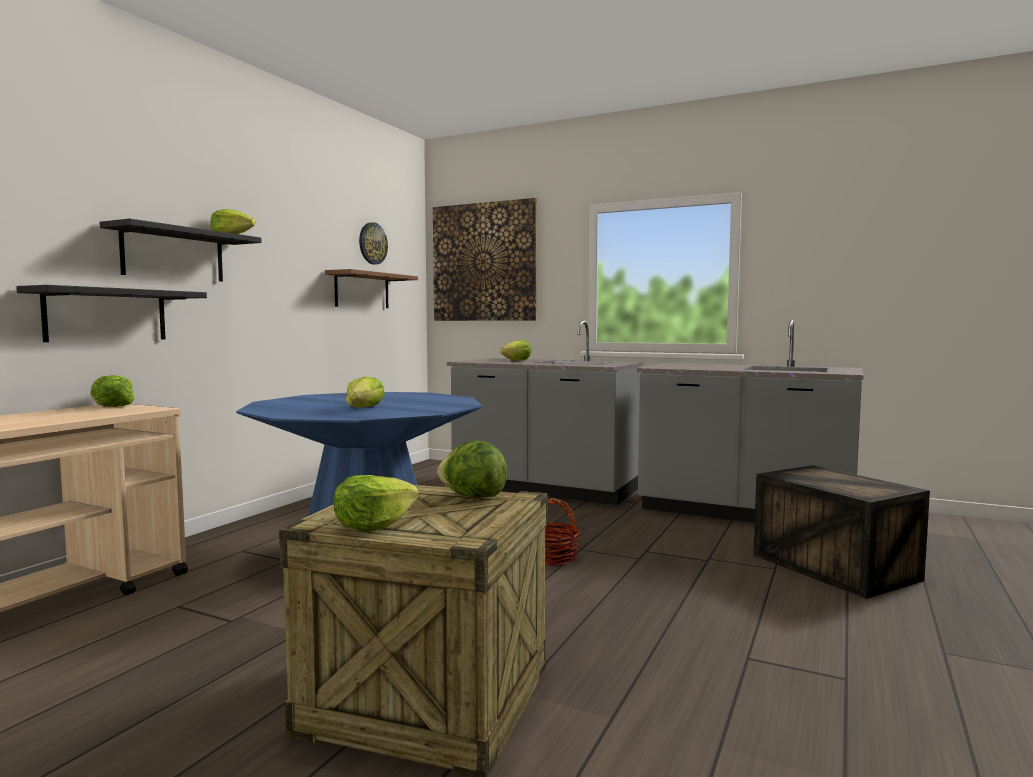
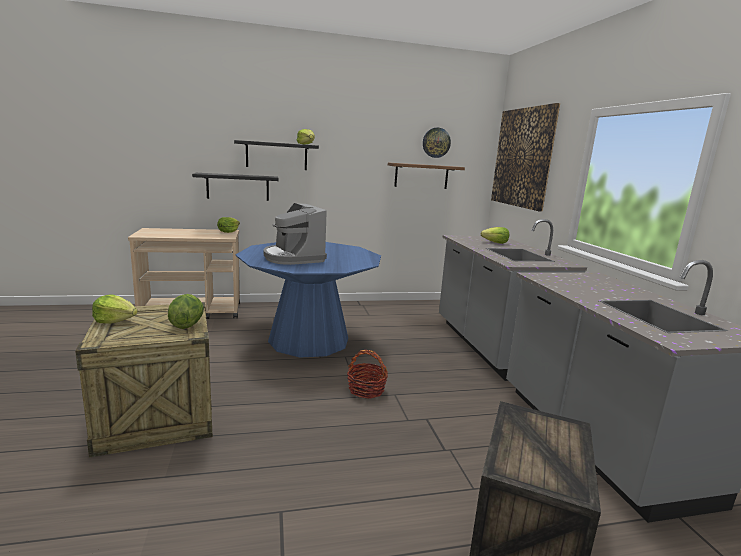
camera: 50 degrees right, 10 degrees up
(364, 408) = (293, 258): lettuce -> coffee machine

